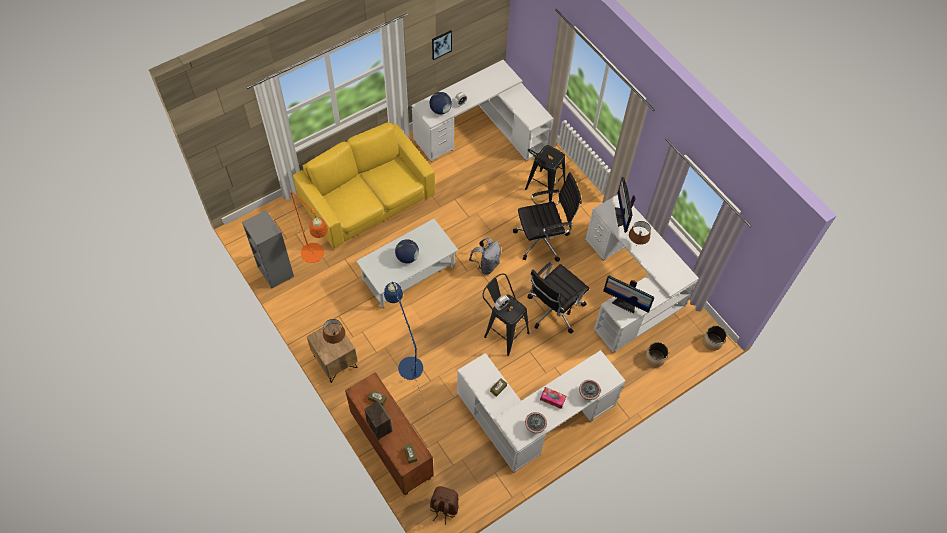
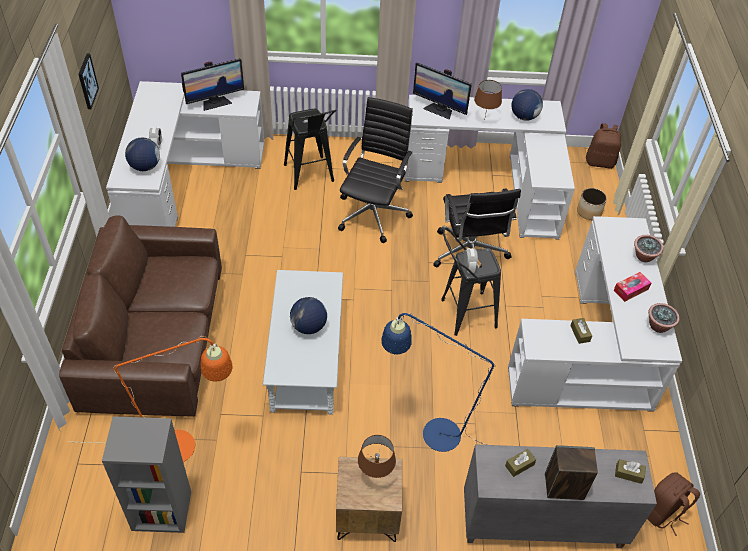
camera: 55 degrees left, 10 degrees down
(367, 198) = (155, 337): yellow sofa -> brown sofa
(390, 447) = (541, 524): brown cabinet -> grey cabinet
(486, 265) = (361, 278): grey backpack -> none
(625, 303) = (546, 168): monitor -> monitor (215, 102)
(661, 265) = (524, 117): none -> globe
(712, 342) = (600, 162): planter -> brown backpack

